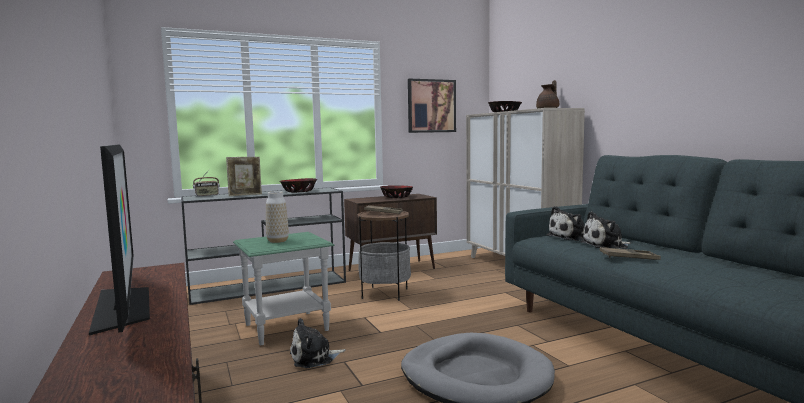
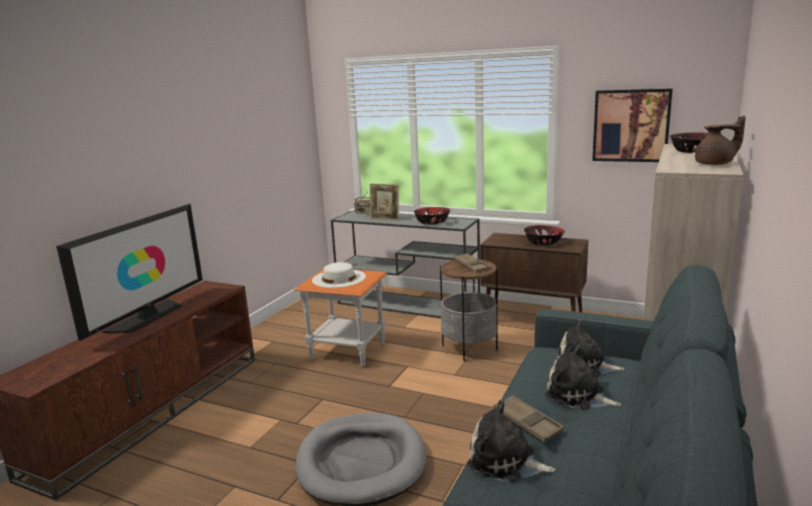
camera: 50 degrees right, 10 degrees up
(277, 241) = (338, 278): vase -> white hat
(287, 327) = (348, 351): green side table -> orange side table
(314, 358) = (315, 386): plush toy -> plush toy (505, 461)

